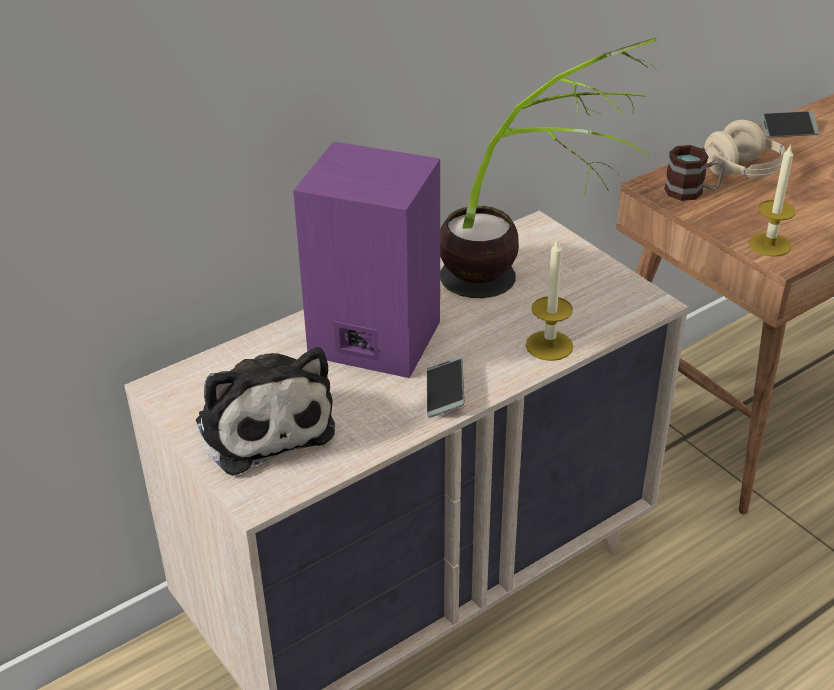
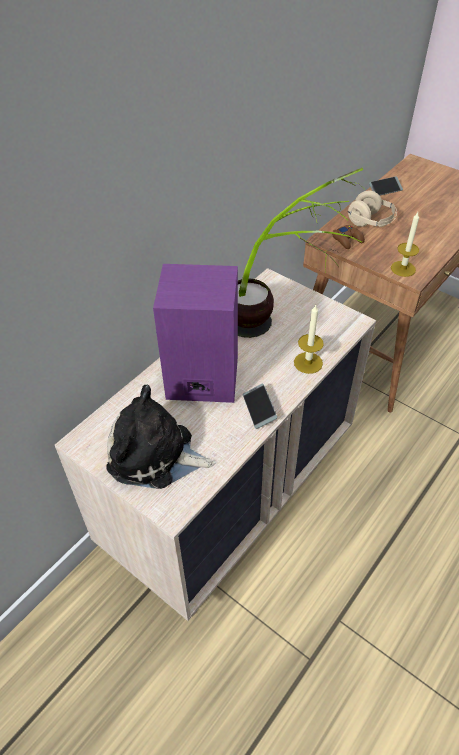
camera: 15 degrees left, 10 degrees up
(263, 424) = (155, 455): plush toy -> plush toy turned 150 degrees clockwise
(692, 192) = (347, 240): mug -> brown game controller

